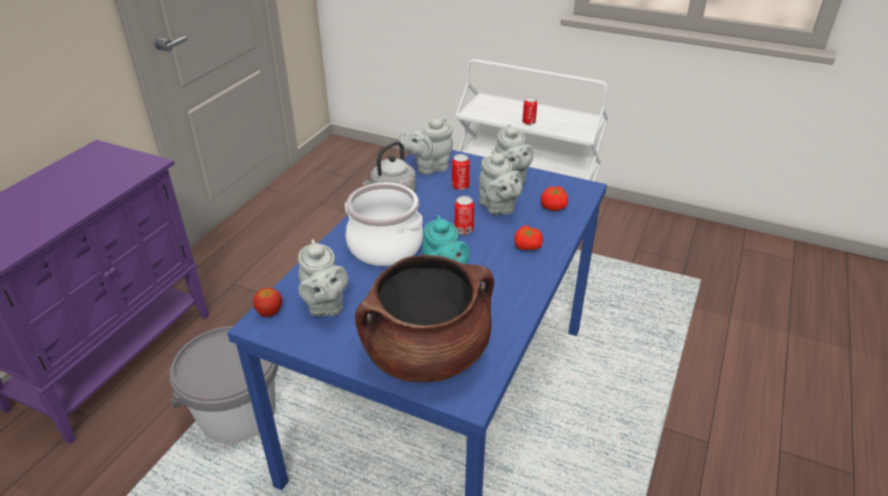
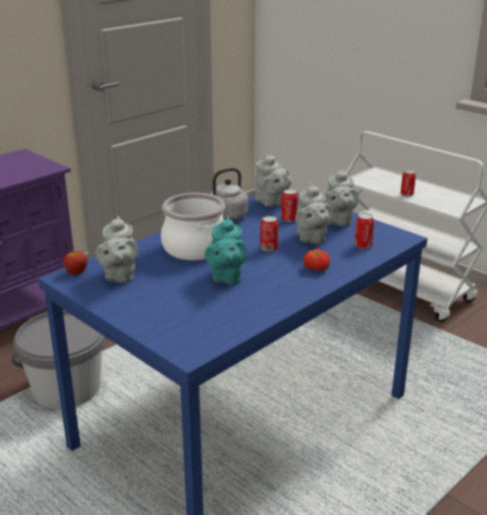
camera: 20 degrees right, 10 degrees down
(426, 354) = (176, 320): brown cooking pot -> none
(429, 167) = (272, 203): grey teapot -> grey teapot turned 120 degrees counterclockwise
(554, 206) = (363, 245): tomato -> can

